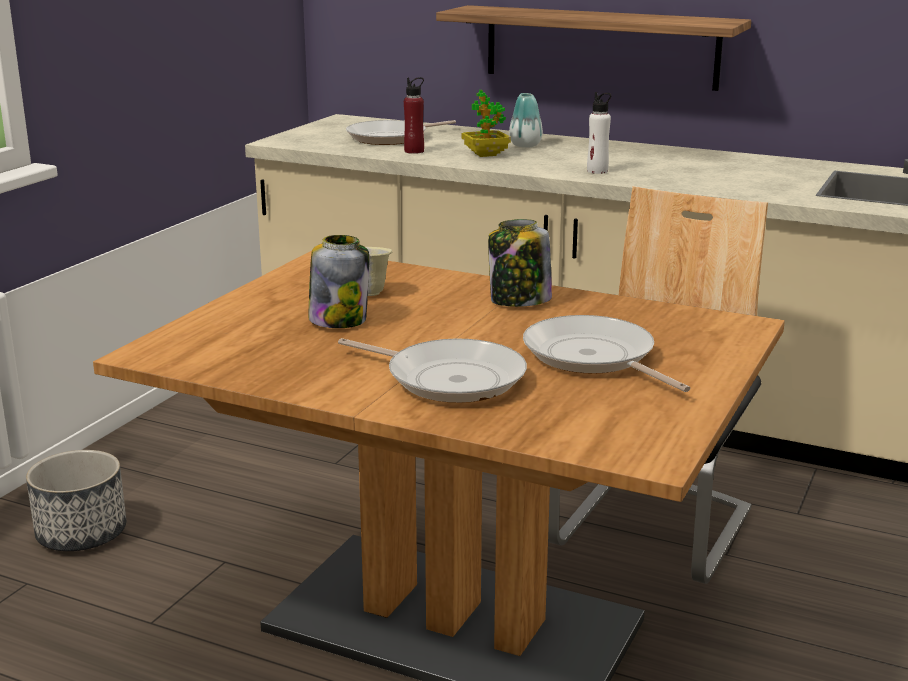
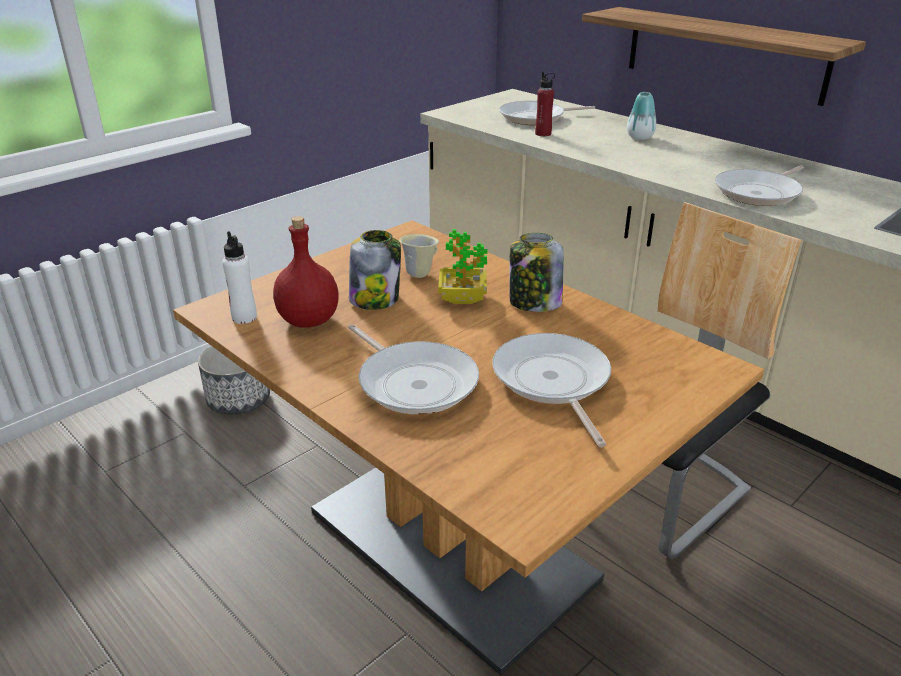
camera: 20 degrees right, 10 degrees up
(278, 348) = (308, 321): none -> red bottle
(485, 154) = (599, 143): potted plant -> potted plant (462, 299)
(597, 171) = (682, 173): white bottle -> white bottle (244, 317)
(688, 179) = (760, 192): none -> frying pan

